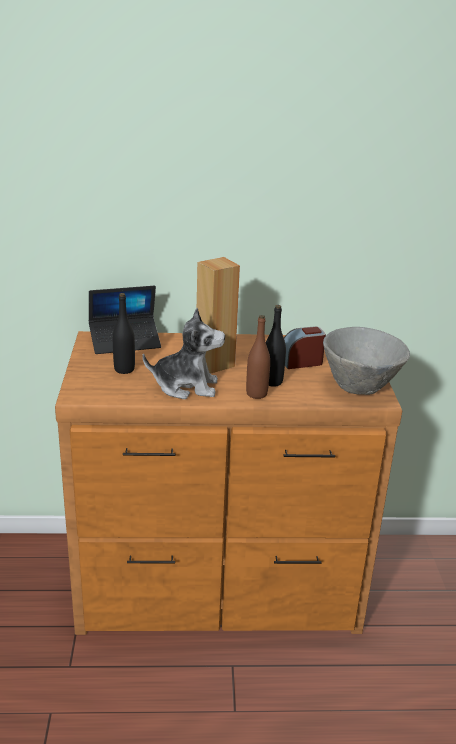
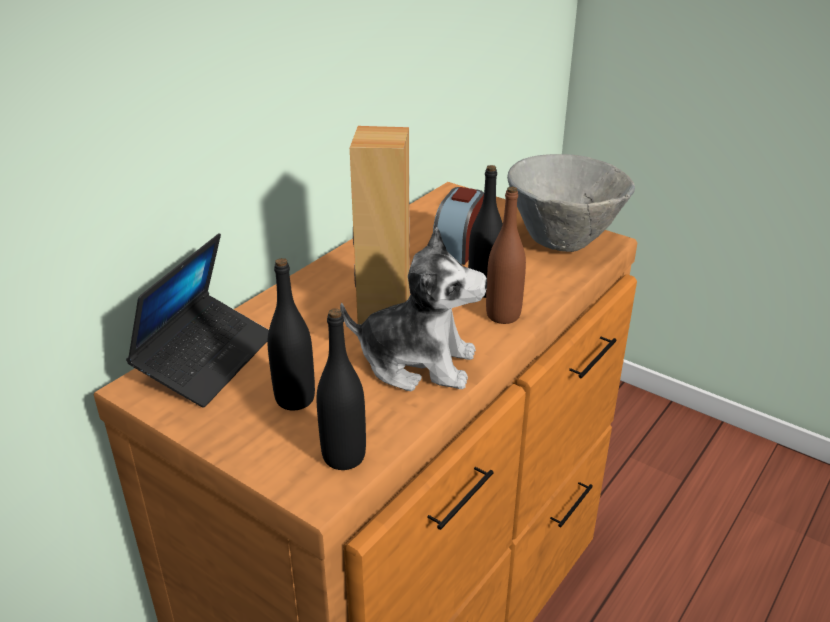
camera: 50 degrees left, 5 degrees up
(102, 393) = (344, 456): none -> black bottle
(186, 386) = (418, 363): plush toy -> plush toy turned 60 degrees clockwise

